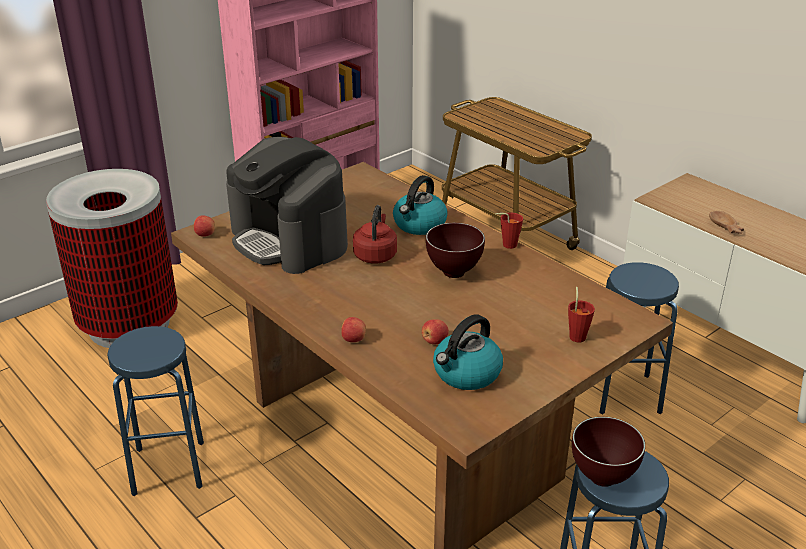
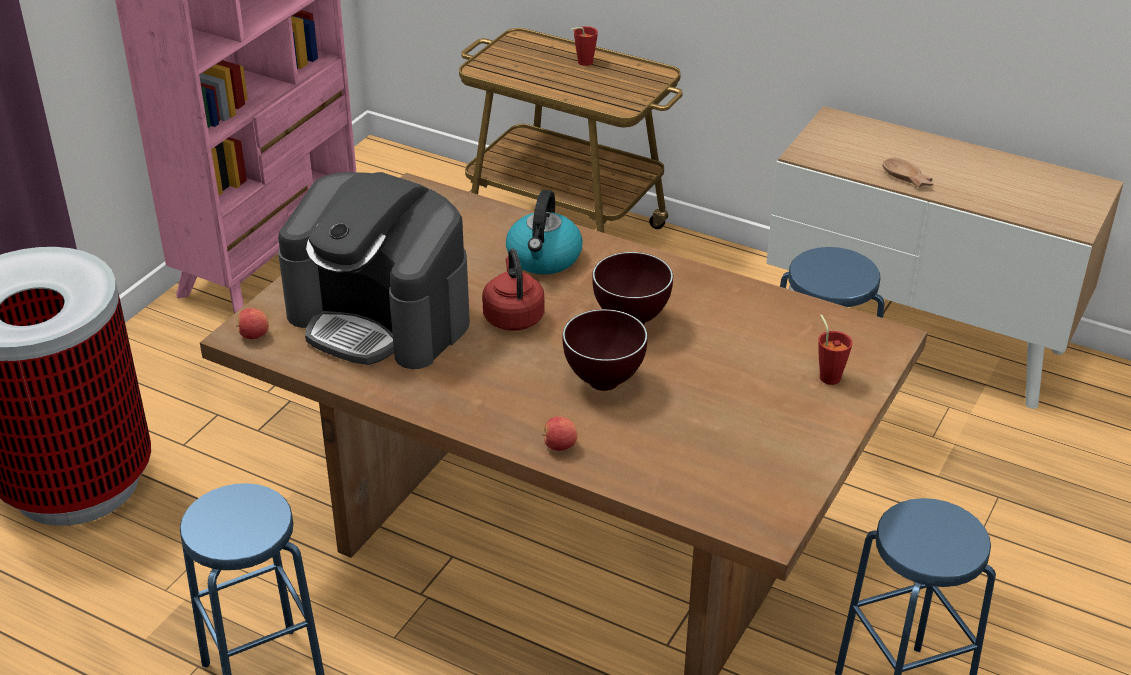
camera: 20 degrees left, 5 degrees up
(434, 341) = (662, 424): apple -> none
(466, 374) = (726, 459): kettle -> none
(506, 245) = (674, 266): red cup -> red cup (582, 63)
(604, 478) = (916, 547): brown bowl -> brown bowl (605, 382)

